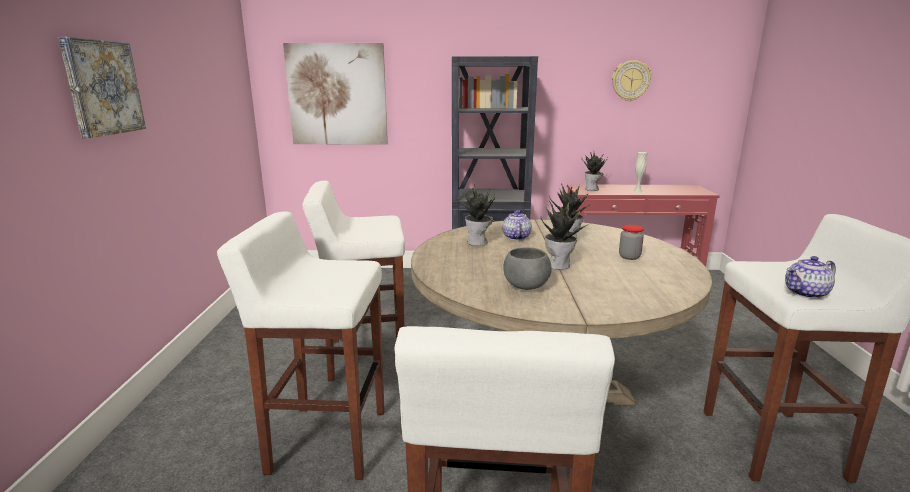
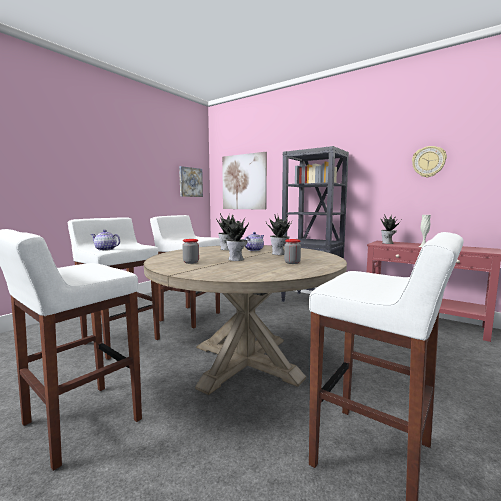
camera: 35 degrees right, 10 degrees down
(102, 87) = (100, 167): picture -> picture (190, 182)
(526, 287) = (191, 262): grey bowl -> jar
(807, 293) = (347, 287): teapot -> teapot (106, 249)

